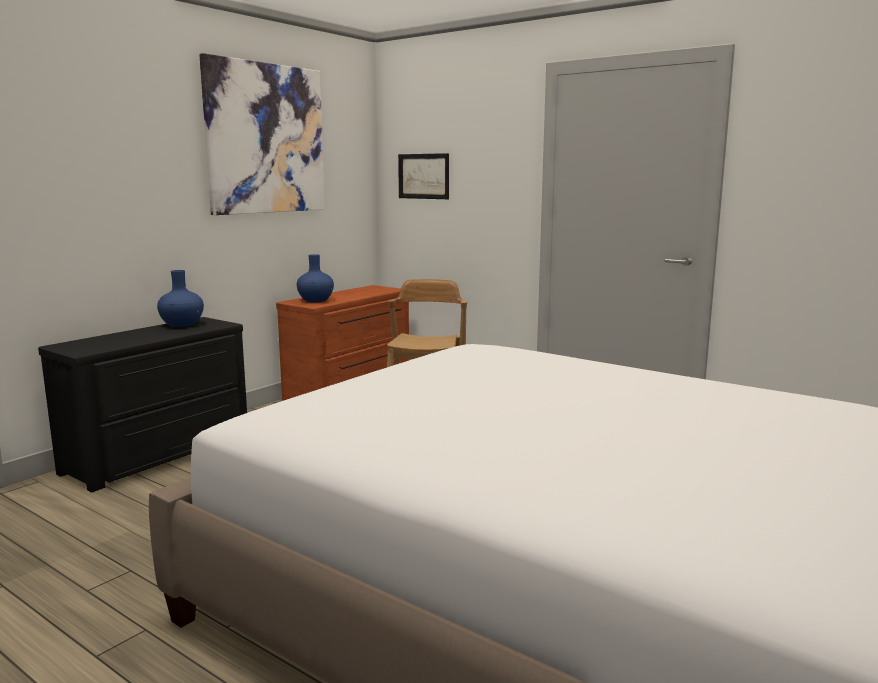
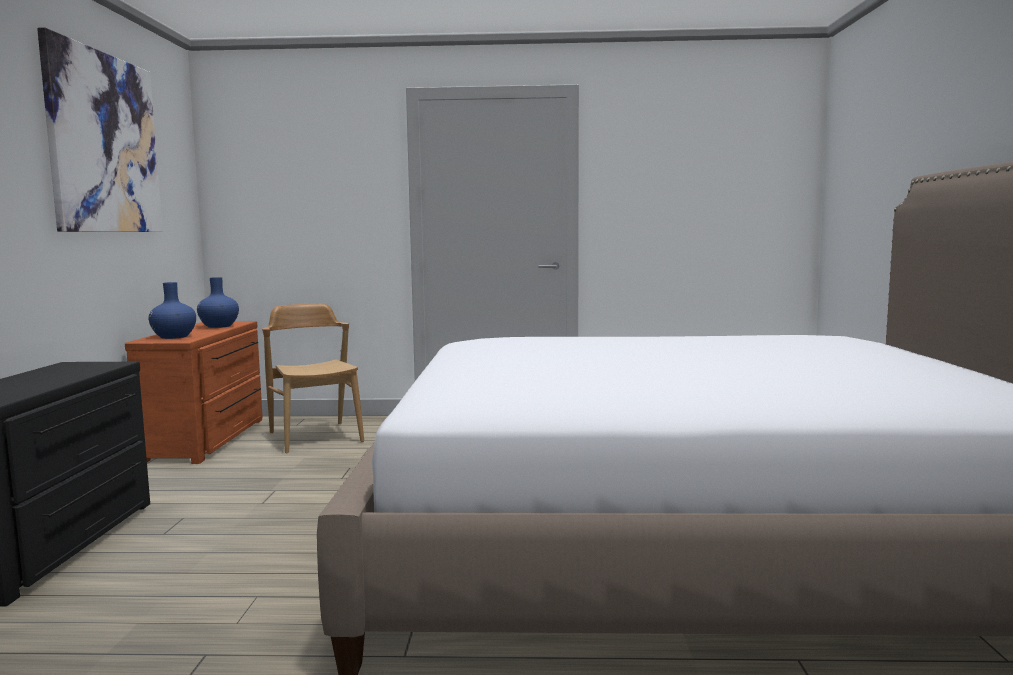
camera: 35 degrees left, 5 degrees down
(182, 325) = (54, 370): blue vase -> blue vase (219, 326)
(423, 176) = (264, 197): picture -> none

